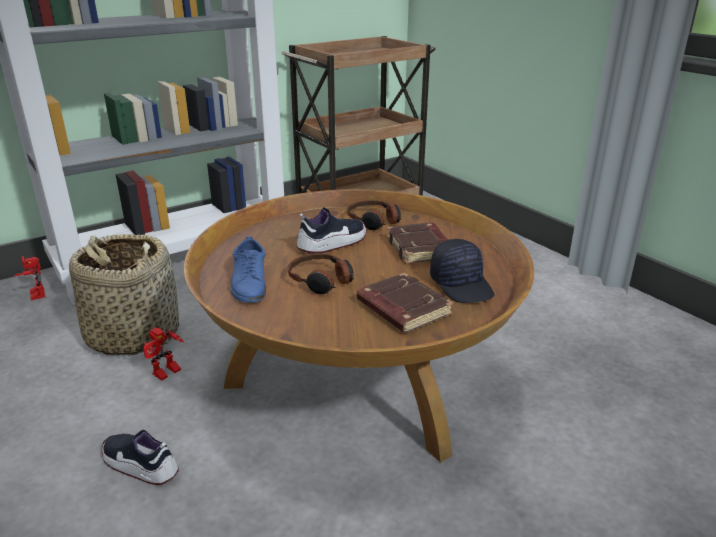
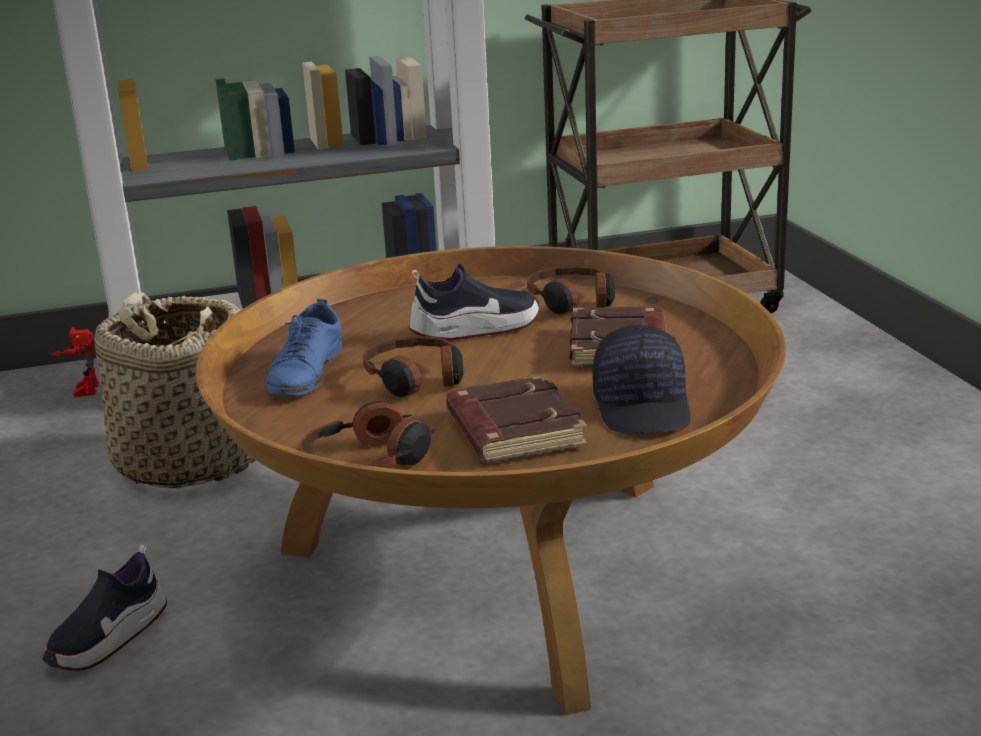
camera: 20 degrees right, 5 degrees down
(141, 466) = (109, 639): shoe -> shoe turned 105 degrees counterclockwise
(167, 374) = (209, 522): toy robot -> none
(333, 341) = (369, 461): none -> headphones

